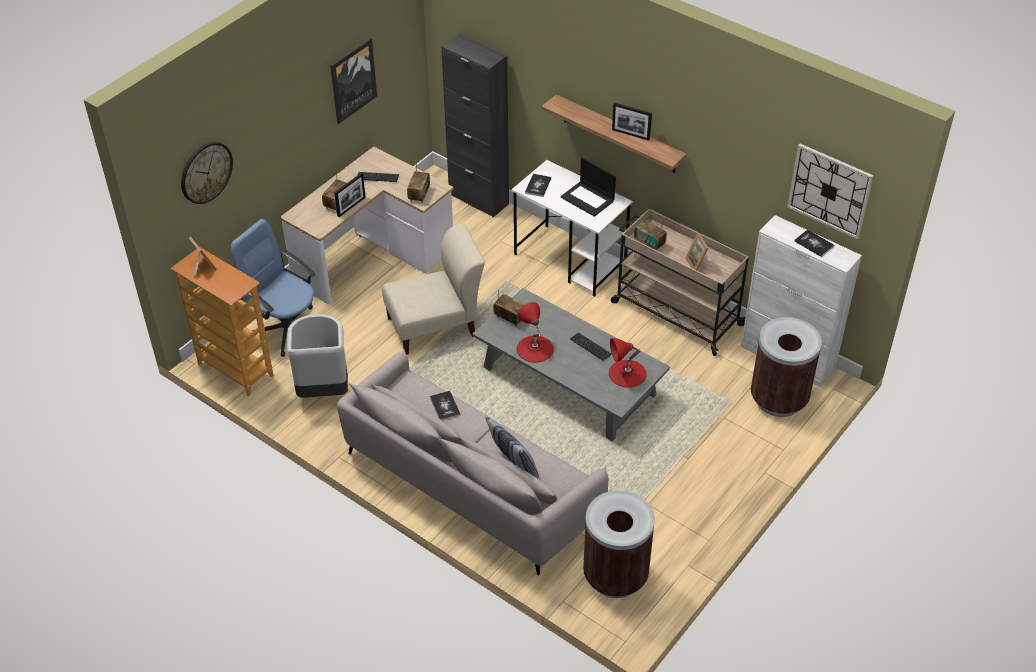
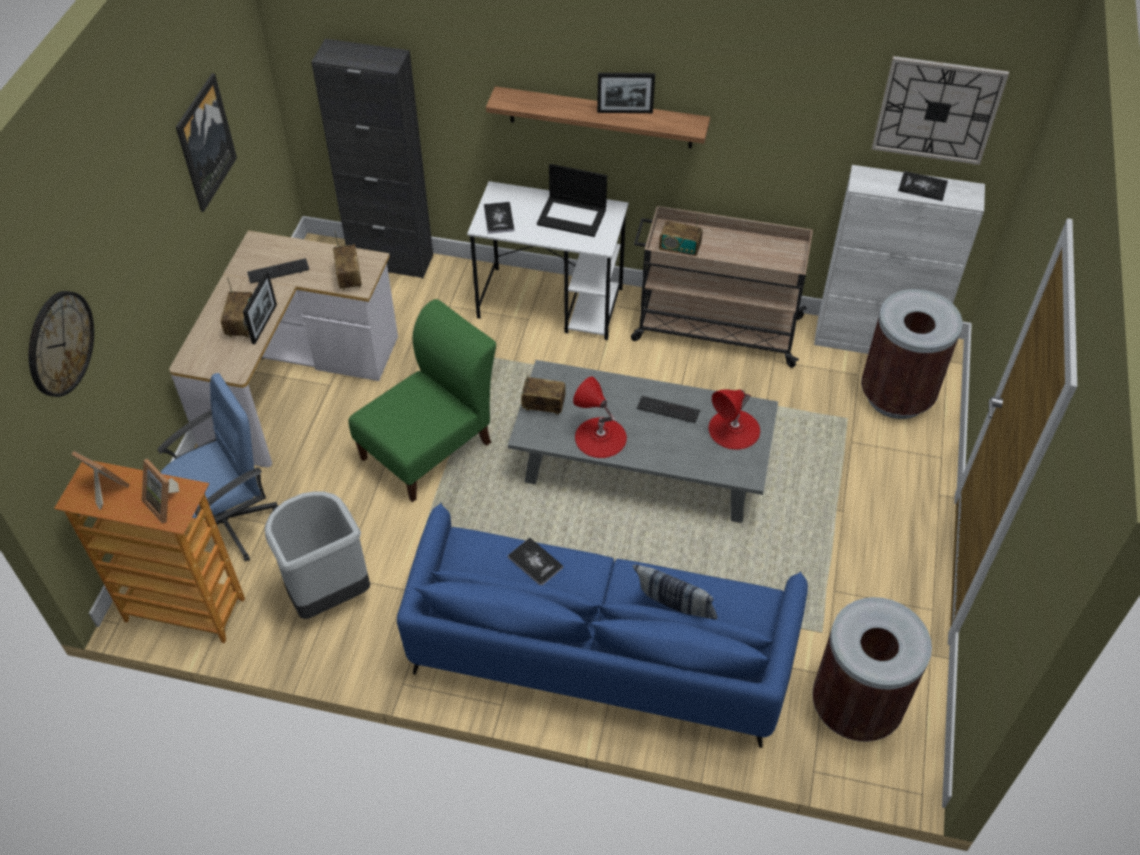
camera: 25 degrees left, 5 degrees up
(286, 328) = (226, 522): blue office chair -> blue office chair turned 135 degrees clockwise
(436, 325) = (430, 447): beige chair -> green chair
(468, 484) = (598, 654): grey sofa -> blue sofa
(698, 263) = (753, 257): picture frame -> picture frame (166, 503)

